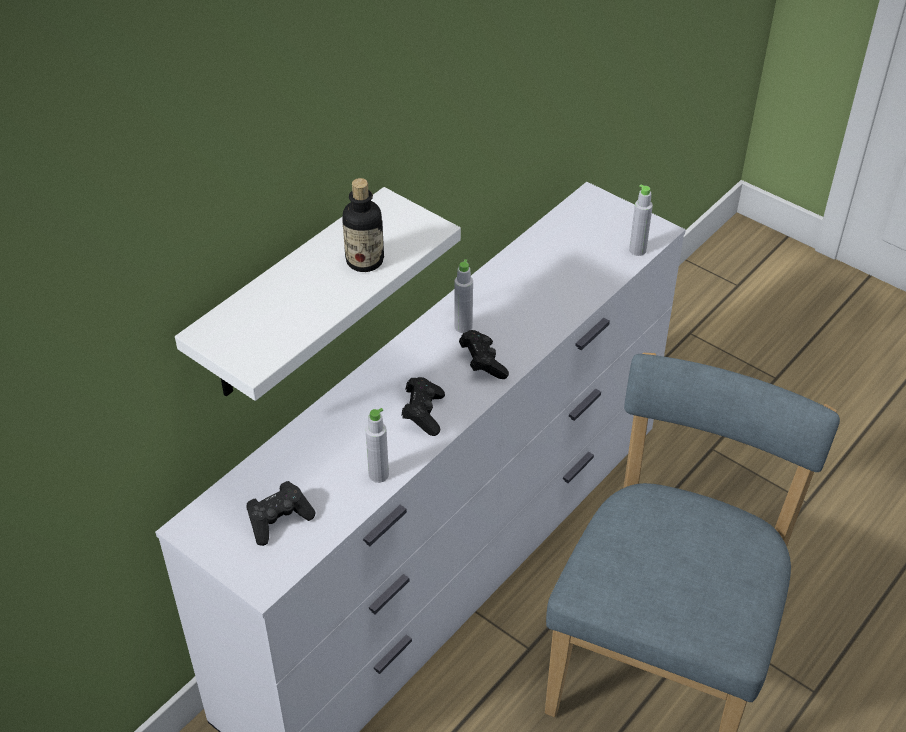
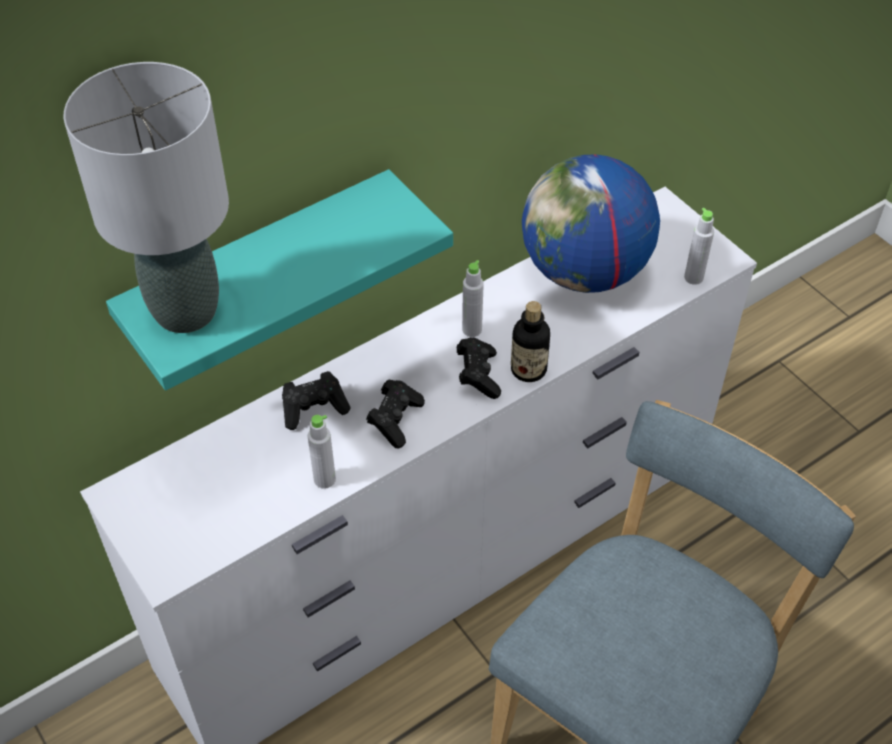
camera: 15 degrees right, 5 degrees up
(253, 330) = (187, 311): none -> grey table lamp
(279, 520) = (205, 508): black game controller -> black game controller (314, 408)
(290, 299) = (261, 275): white shelf -> turquoise shelf
(364, 261) = (334, 253): bottle -> bottle (528, 369)
(543, 262) = (584, 272): none -> globe

